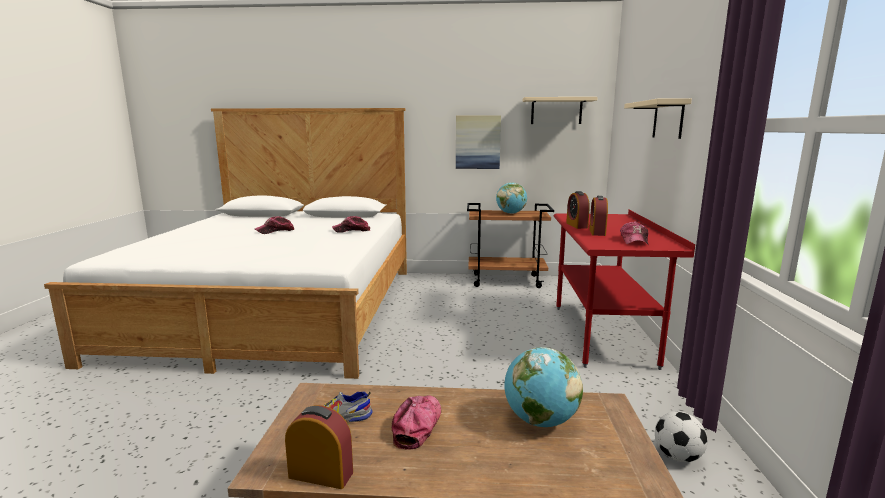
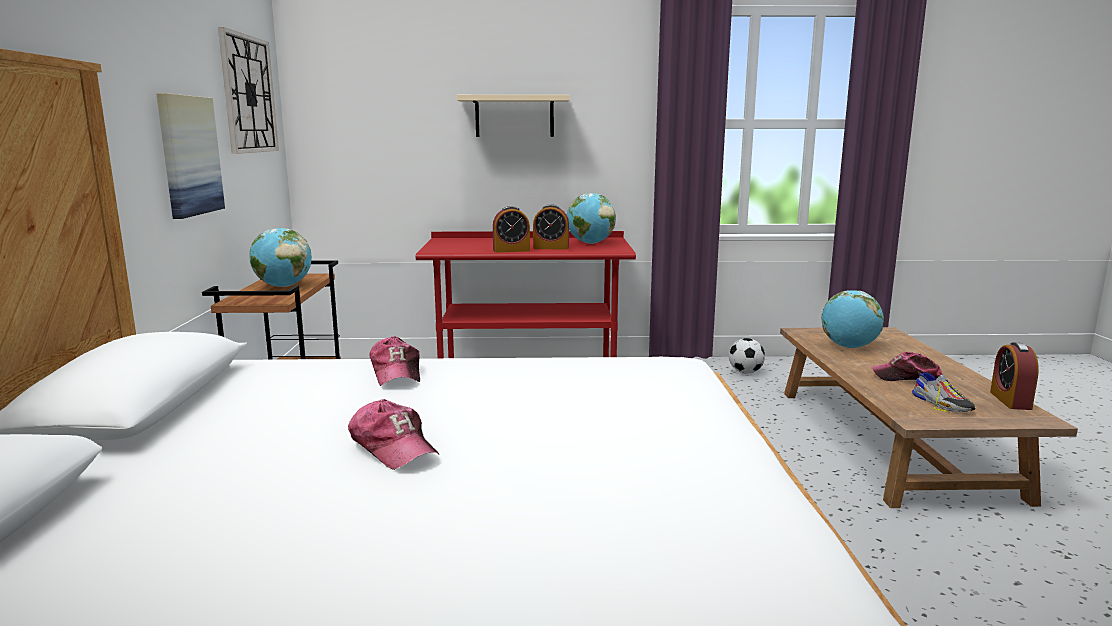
camera: 95 degrees left, 0 degrees up
(556, 111) = (248, 94): beige shelf -> wall clock
(634, 241) = (590, 243): cap -> globe

